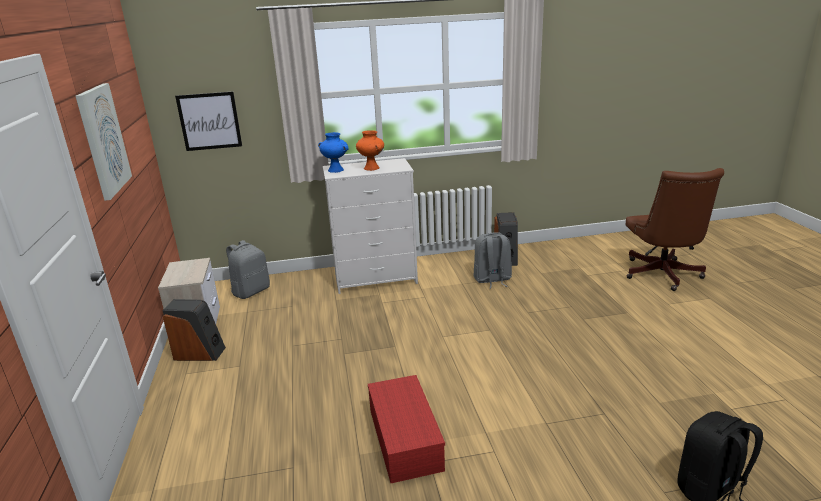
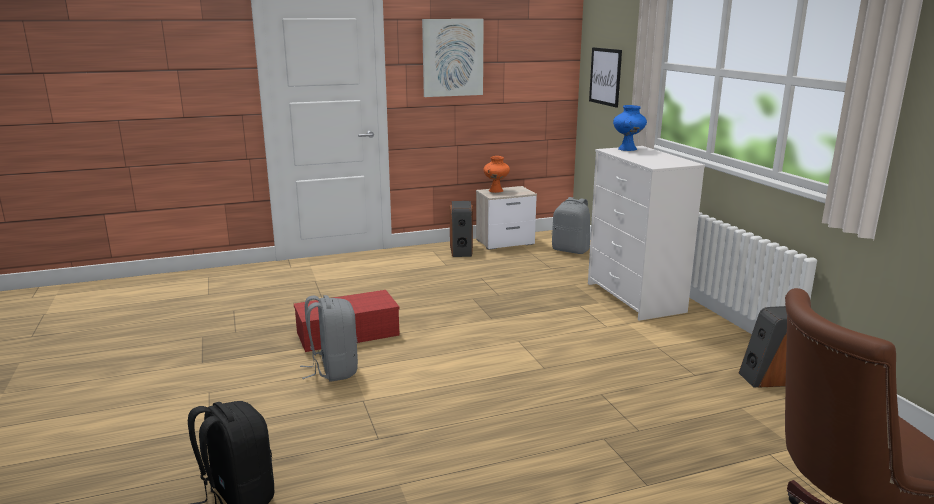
camera: 80 degrees right, 5 degrees down
(372, 168) = (645, 157): orange vase -> orange vase (496, 191)
(492, 280) = (685, 367): grey backpack -> grey backpack (333, 370)

